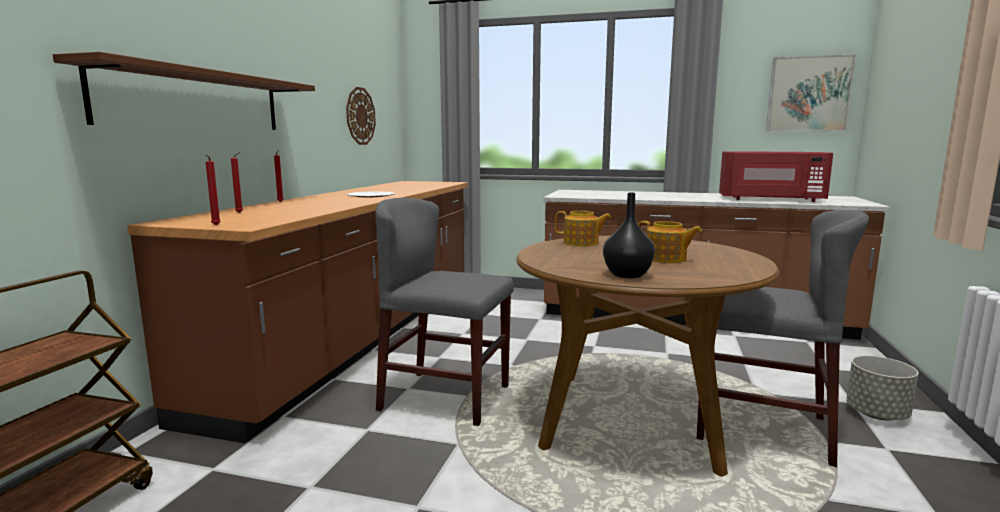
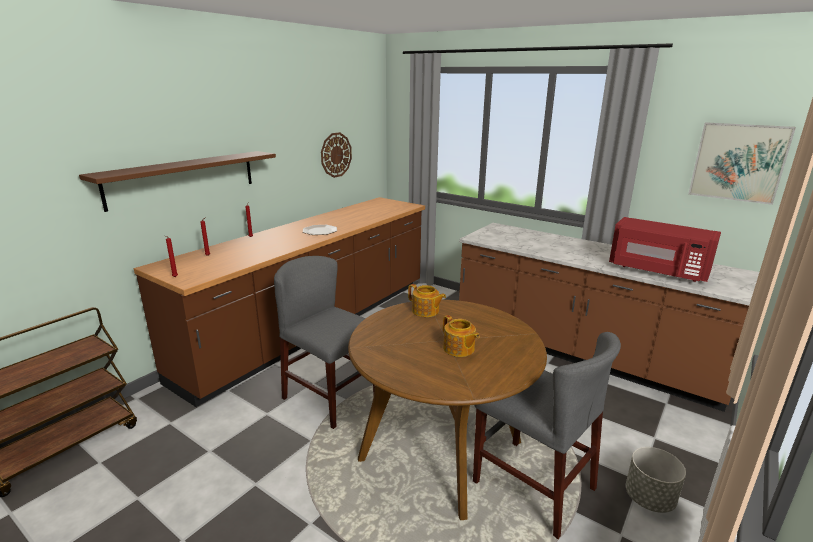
camera: 20 degrees right, 10 degrees up
(626, 275) = (400, 368): black vase -> none

